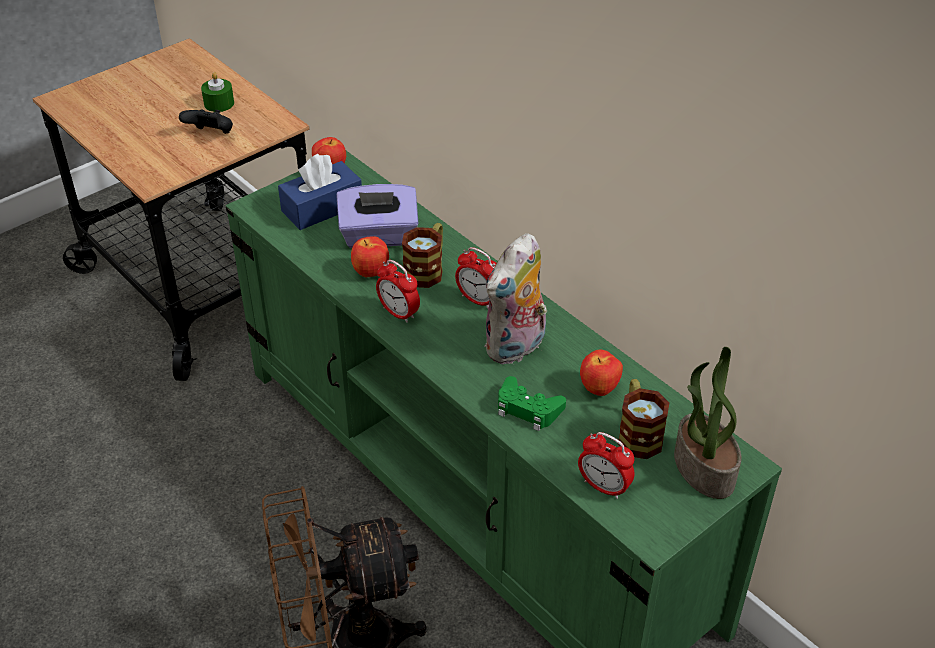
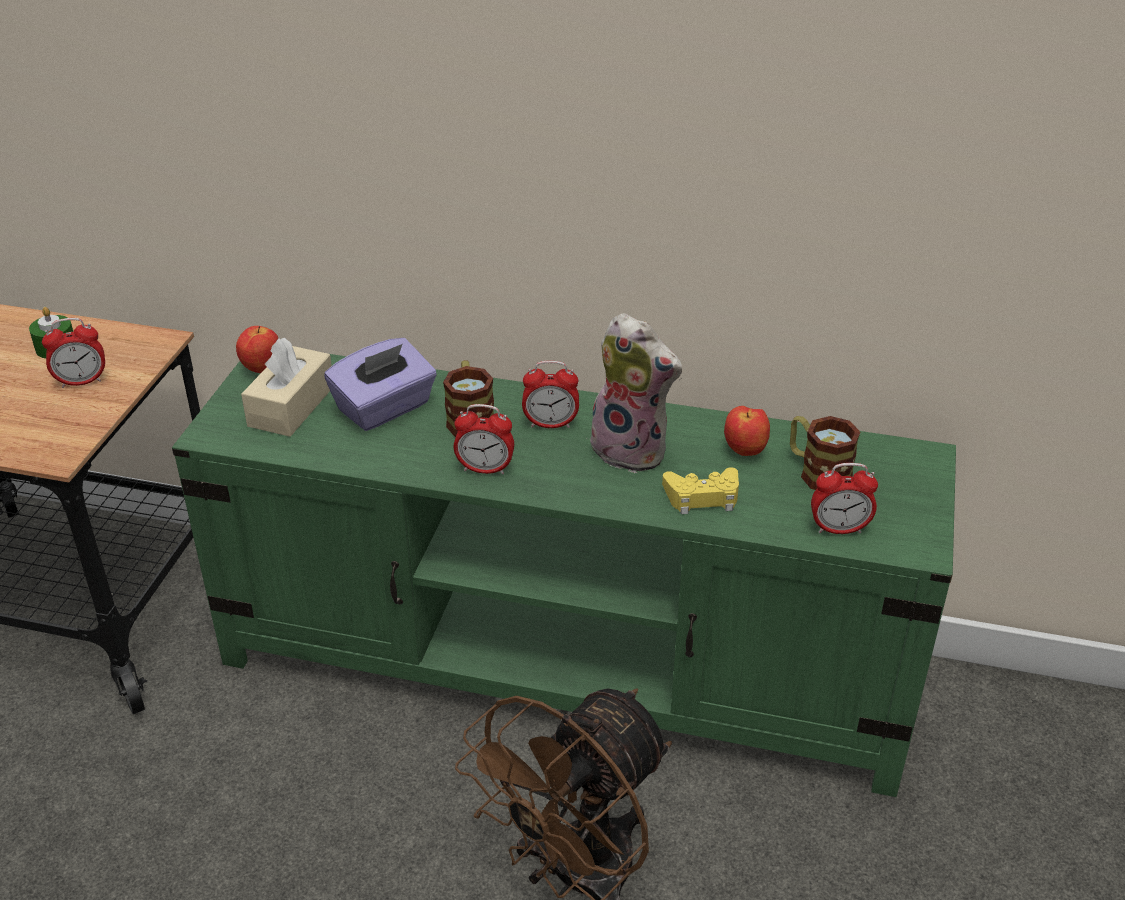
camera: 35 degrees left, 5 degrees down
(211, 135) = (82, 381): black game controller -> alarm clock
(322, 208) = (291, 406): blue tissue box -> beige tissue box
(371, 273) = (414, 445): apple -> none
(516, 348) = (633, 450): plush toy -> plush toy turned 60 degrees counterclockwise
(528, 409) = (702, 497): green game controller -> yellow game controller
(702, 468) = (898, 474): potted plant -> none

